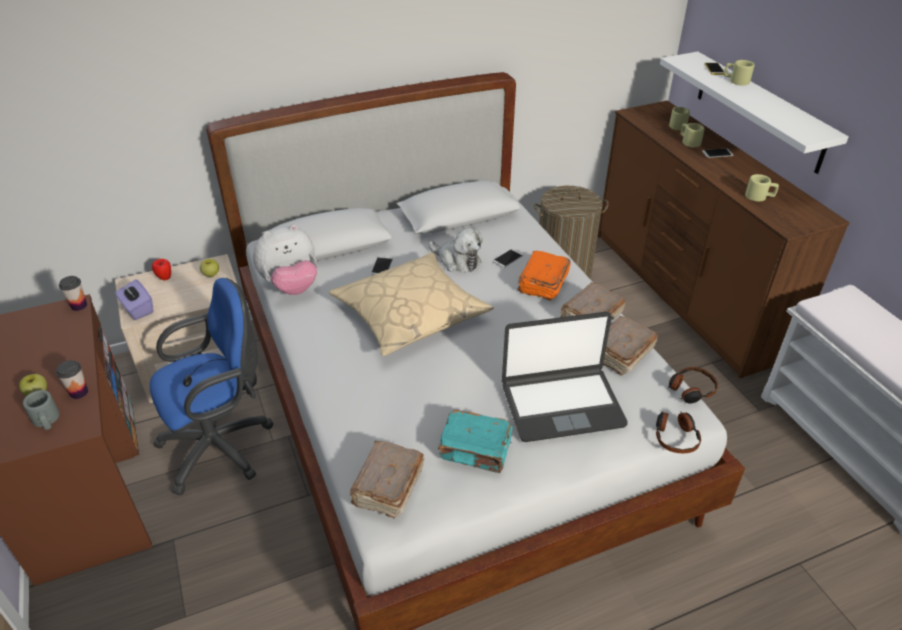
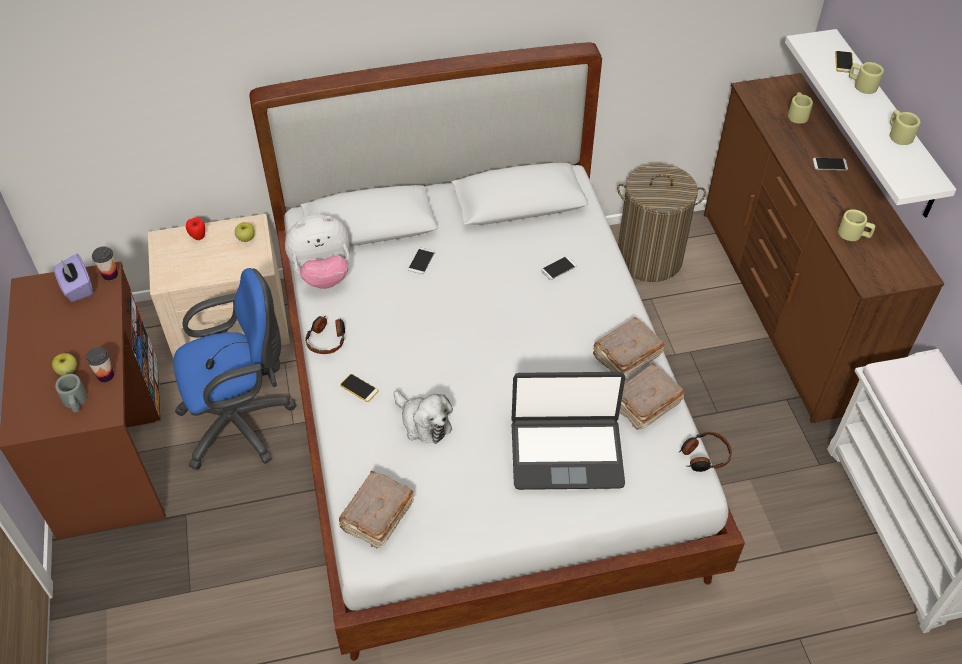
camera: 10 degrees right, 10 degrees up
(137, 309) = (168, 273): purple tissue box -> purple tissue box (77, 288)
(344, 374) = (359, 388): none -> phone
(410, 314) = (439, 325): beige pillow -> none
(457, 260) = (503, 264): plush toy -> plush toy (423, 422)
(476, 450) = (468, 491): turquoise book -> none
(542, 283) = (587, 306): orange book -> none
(675, 436) = (669, 505): headphones -> headphones (327, 339)
(689, 142) = (802, 142): beige mug -> beige mug (898, 134)

